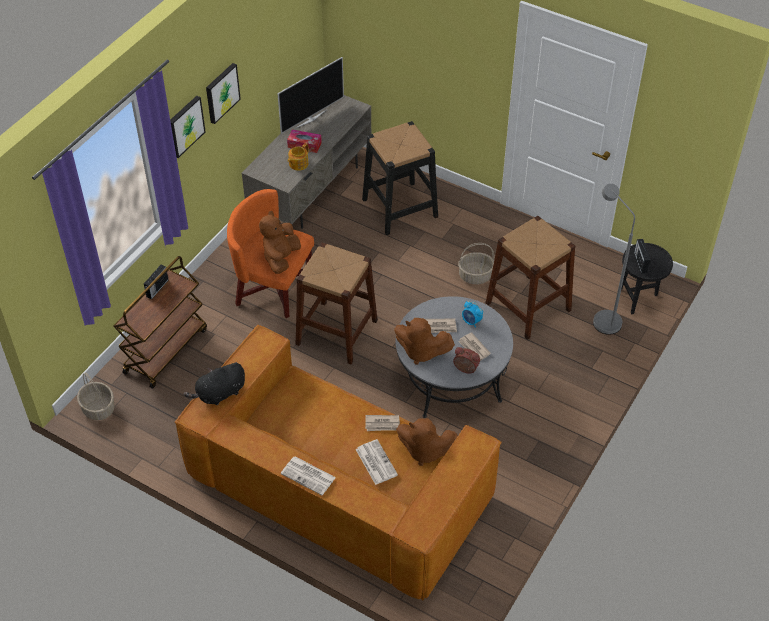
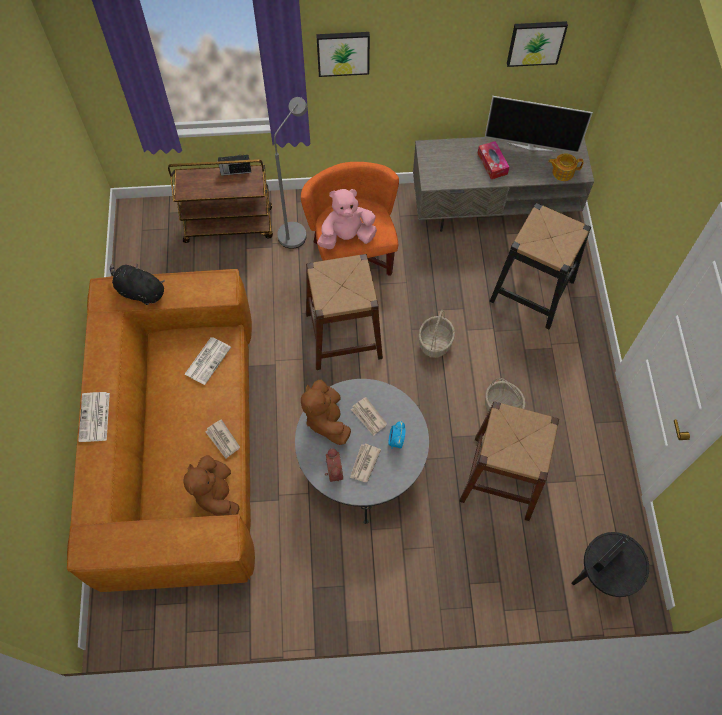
camera: 55 degrees right, 15 degrees up
(99, 408) = (140, 221): basket -> basket (435, 343)
(221, 92) = (412, 50): picture -> picture (536, 42)
(281, 258) = (347, 236): brown plush toy -> pink plush toy
(298, 164) = (463, 174): teapot -> teapot (562, 172)
(375, 462) = (176, 460): newspaper -> newspaper (208, 360)
(602, 318) = (543, 557): grey floor lamp -> grey floor lamp (296, 230)

